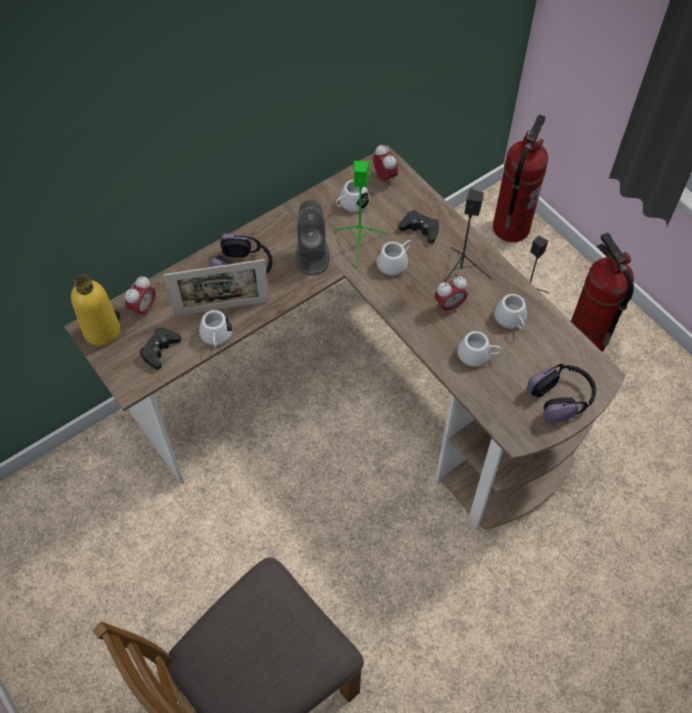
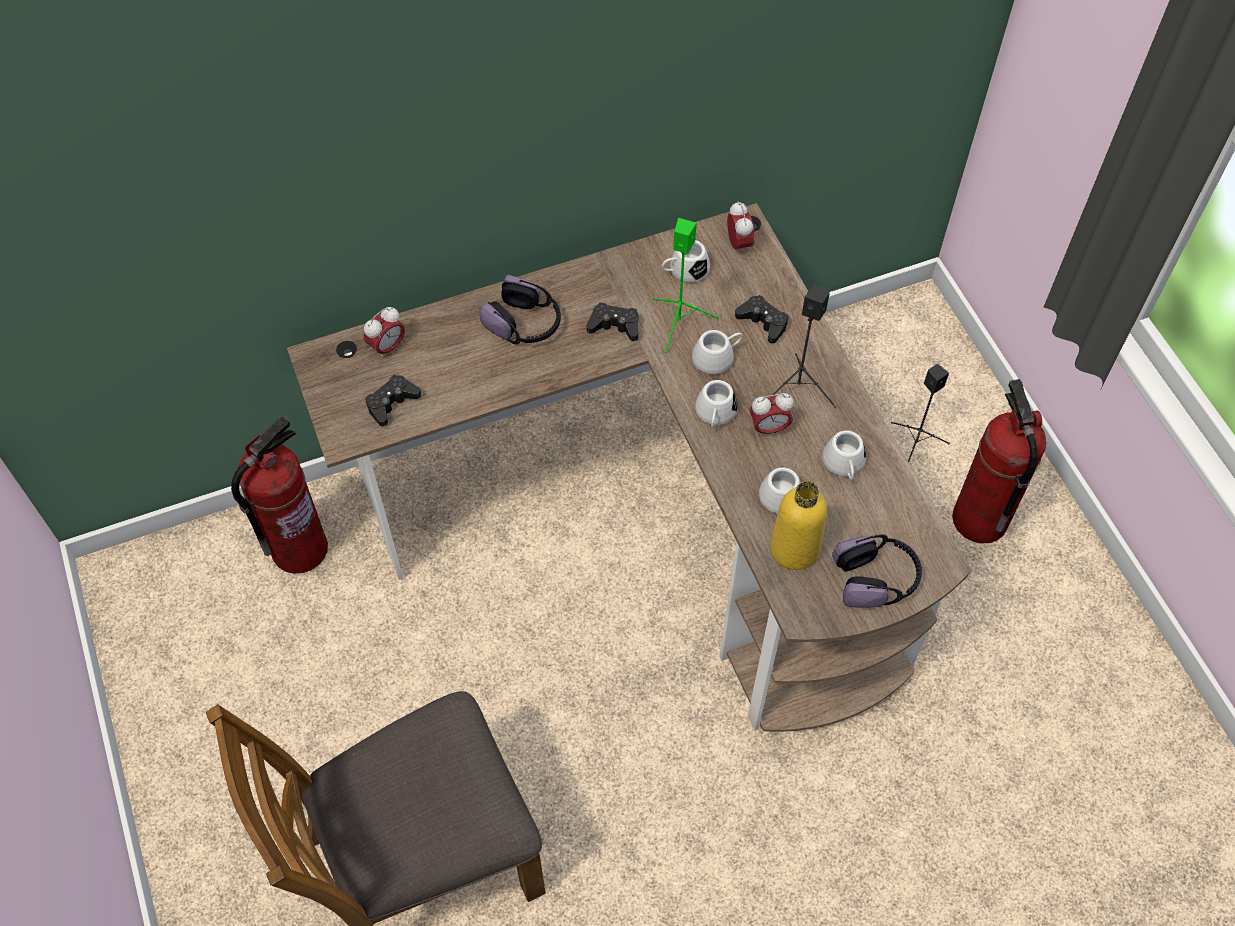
camera: 15 degrees right, 0 degrees up
(102, 331) = (329, 364): yellow bottle -> yellow bottle (794, 549)
(216, 337) = (464, 402): white mug -> white mug (715, 414)
(222, 308) = (483, 368): picture frame -> none
(312, 255) = (614, 326): grey speaker -> black game controller
(511, 228) = (925, 346): fire extinguisher -> fire extinguisher (299, 549)

